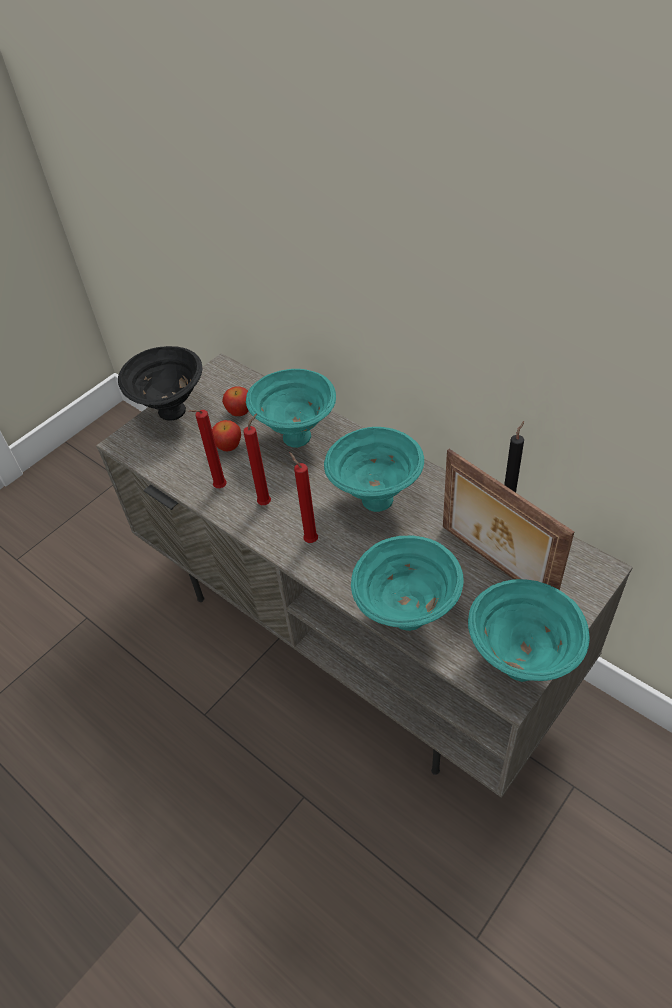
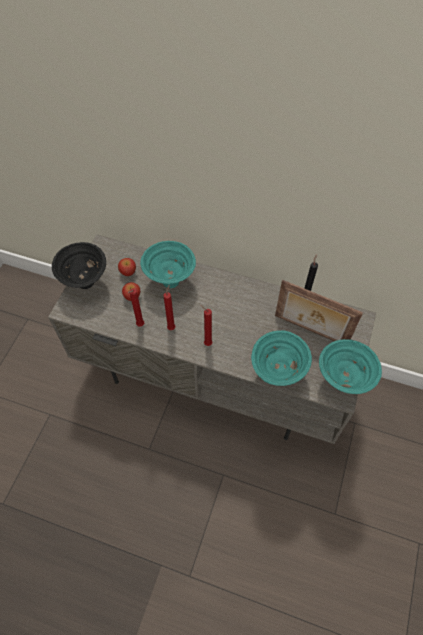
camera: 25 degrees left, 10 degrees up
(374, 500) = (232, 310): turquoise bowl -> none

